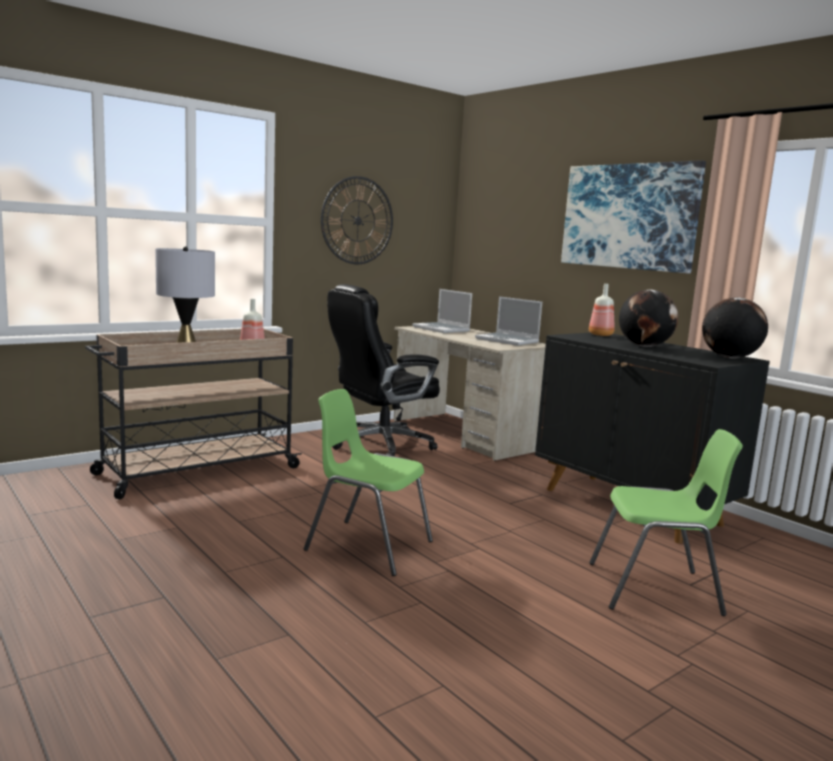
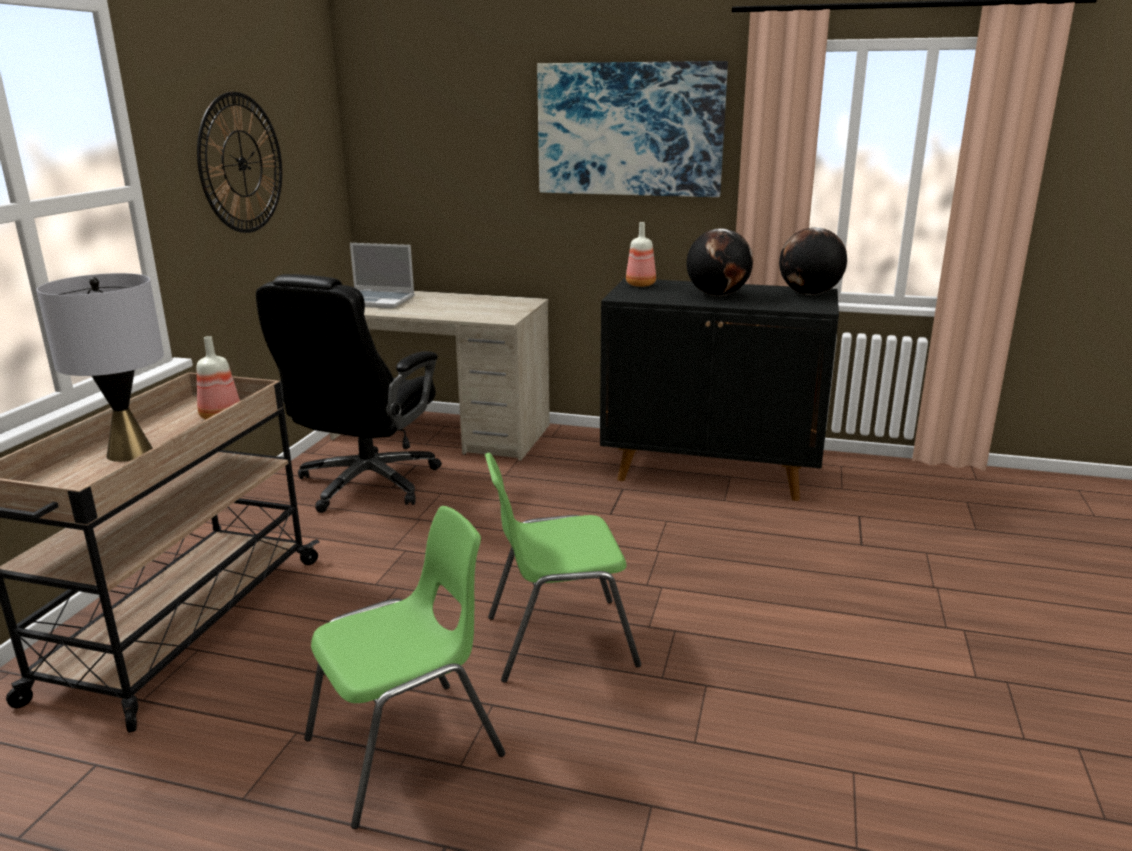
camera: 35 degrees left, 10 degrees up
(508, 340) = (486, 303): laptop -> none
(656, 589) = (848, 563): green chair -> green chair (408, 748)

